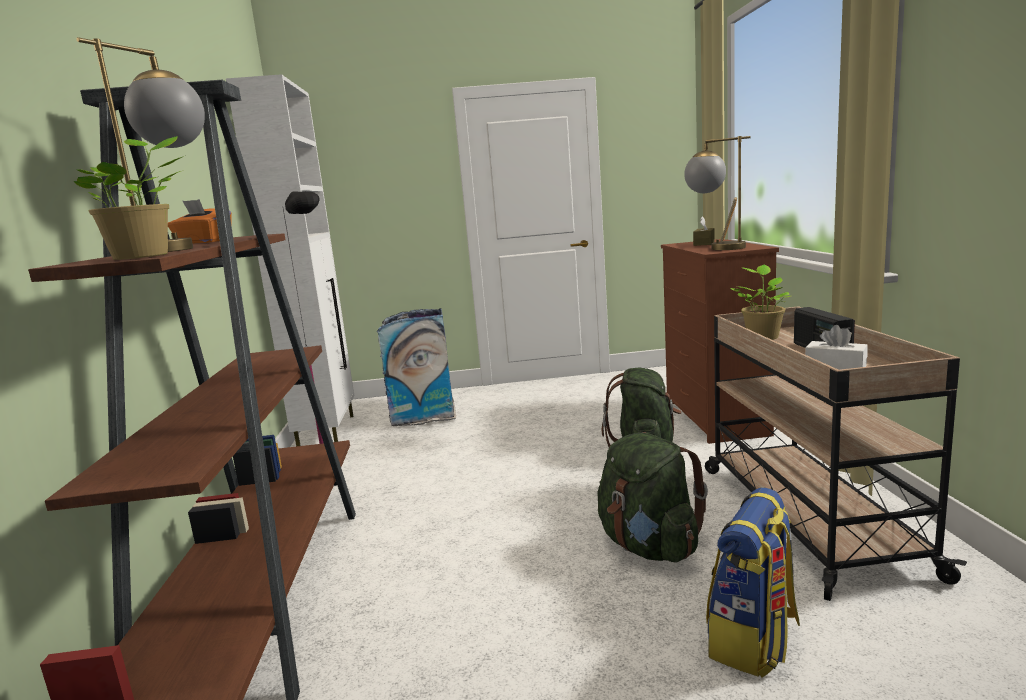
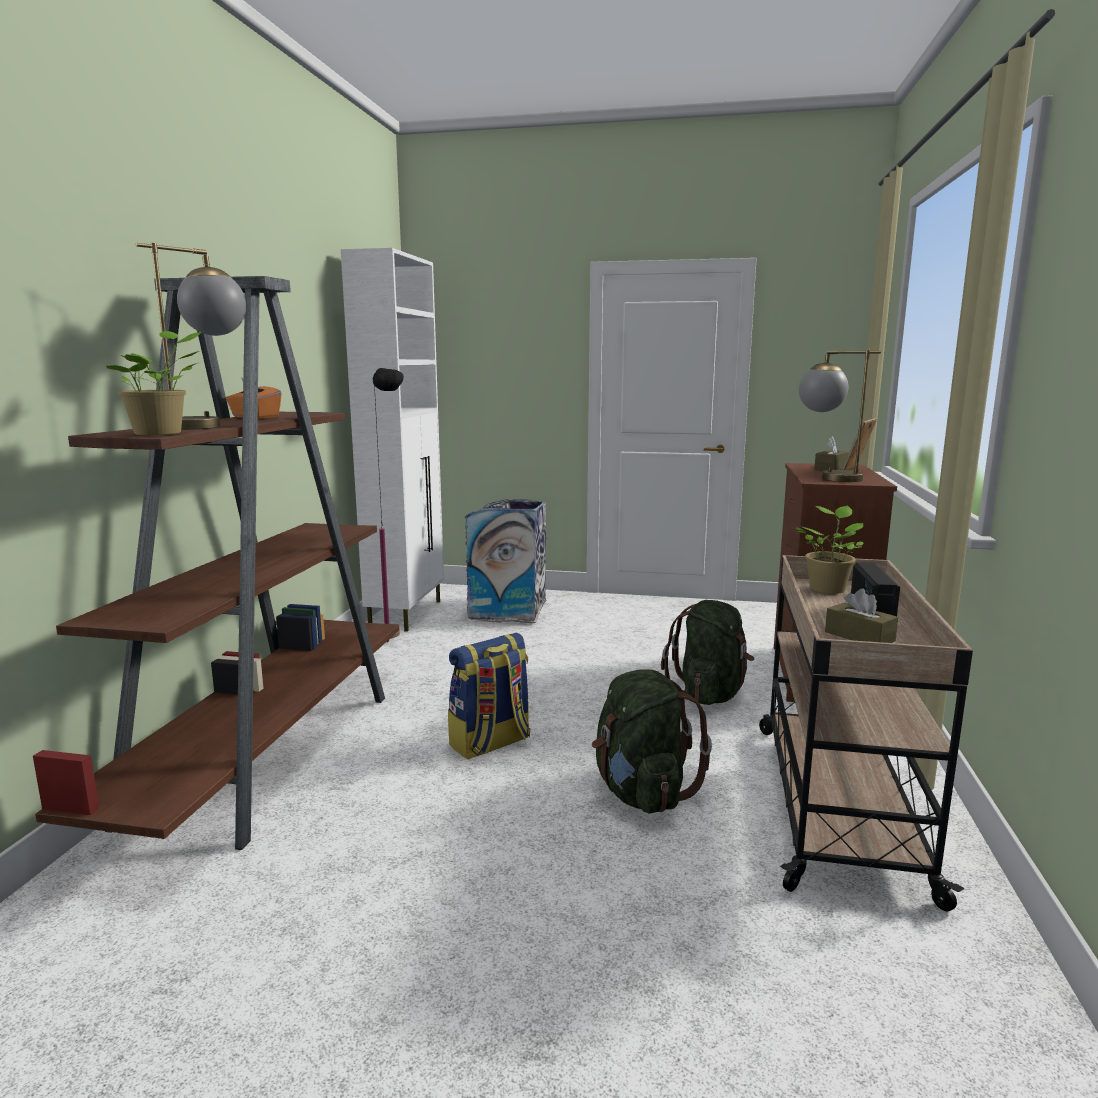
camera: 15 degrees right, 0 degrees up
(753, 641) = (679, 907): backpack -> backpack (490, 744)
(835, 367) = (859, 636): white tissue box -> brown tissue box

